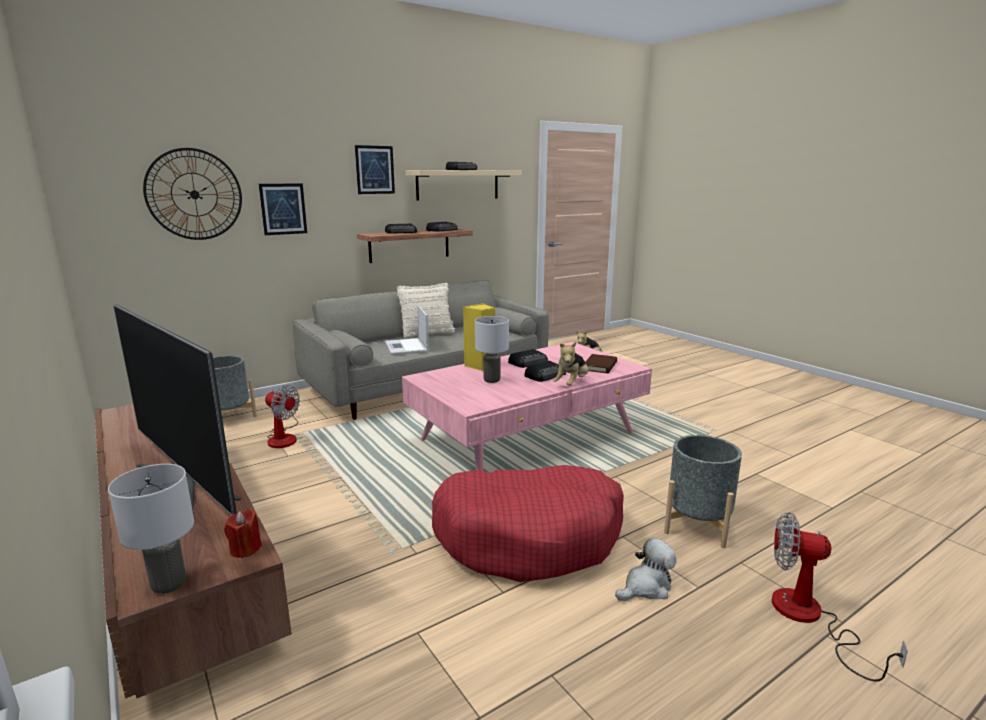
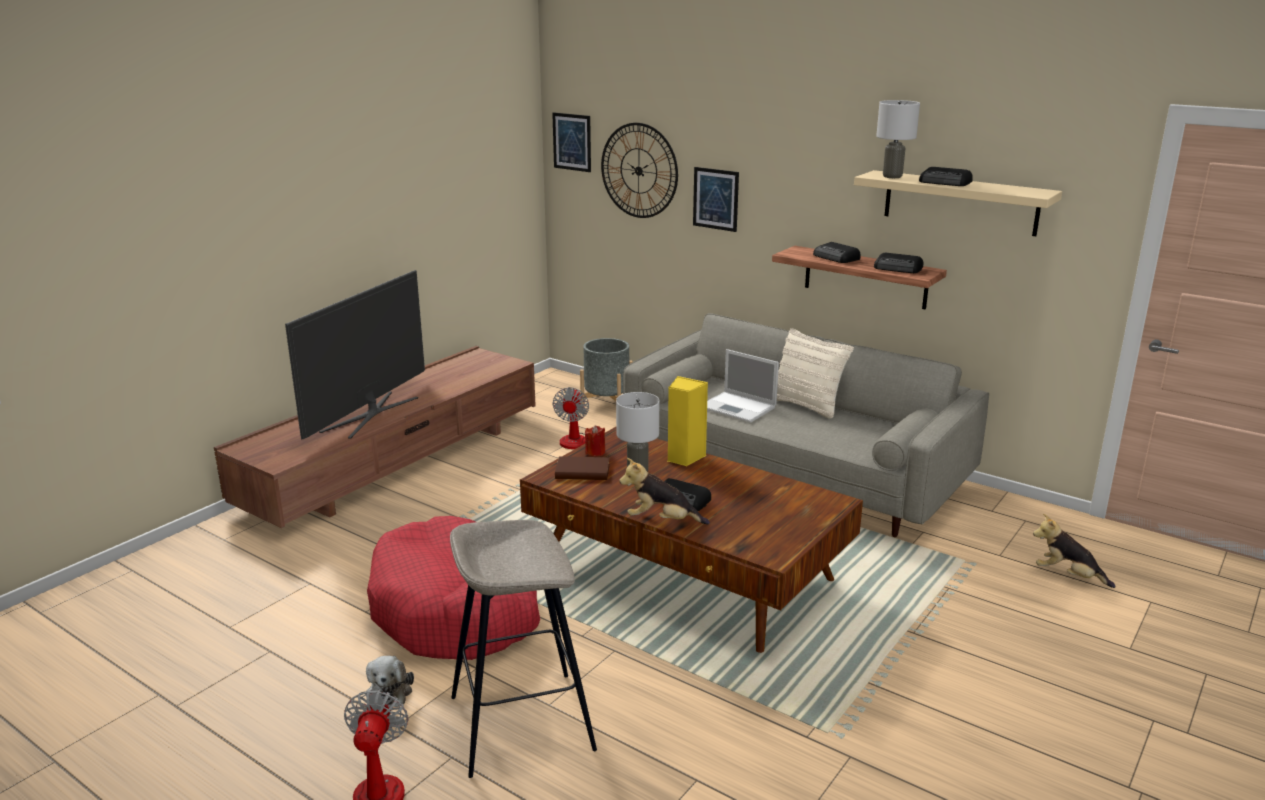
camera: 70 degrees right, 5 degrees up
(170, 583) = (248, 451): white table lamp -> white table lamp (893, 177)
(245, 549) = (286, 459): red candle -> red candle (595, 452)
(375, 170) = (829, 165): picture -> picture (572, 142)
(407, 347) = (739, 408): laptop -> laptop turned 105 degrees counterclockwise
(528, 362) = (726, 483): radio -> none
(529, 437) = (685, 572): pink coffee table -> brown coffee table
(600, 366) = (754, 532): brown book -> brown book (582, 472)
(646, 587) = (390, 690): plush toy -> plush toy turned 45 degrees clockwise
(697, 525) = (520, 722): grey planter -> grey stool

